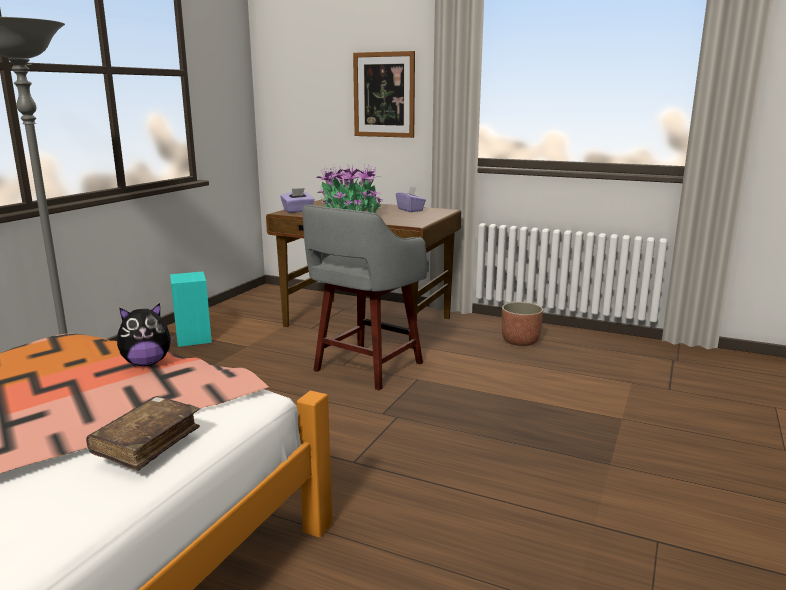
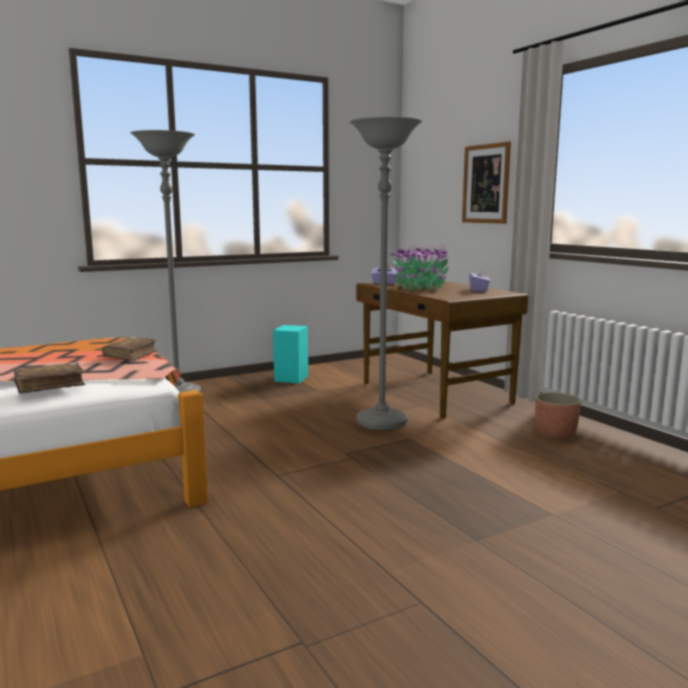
camera: 35 degrees right, 5 degrees down
(147, 363) = (131, 355): plush toy -> brown book
(366, 368) = (381, 422): grey stool -> grey floor lamp

